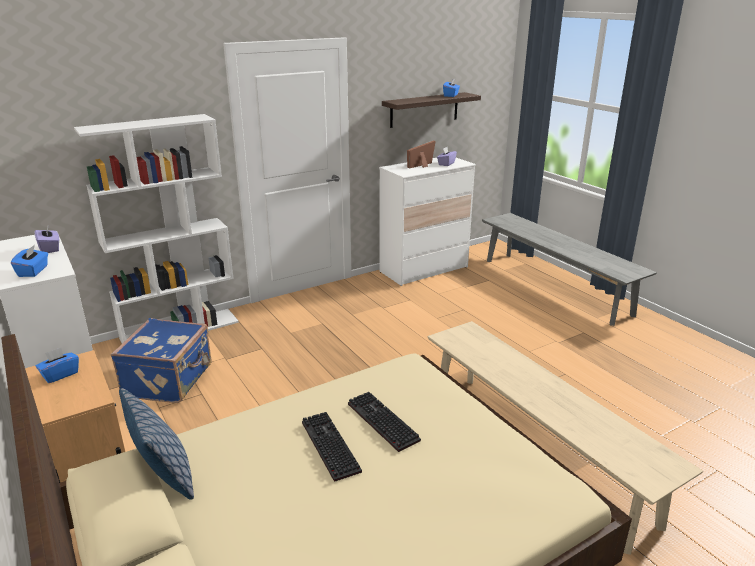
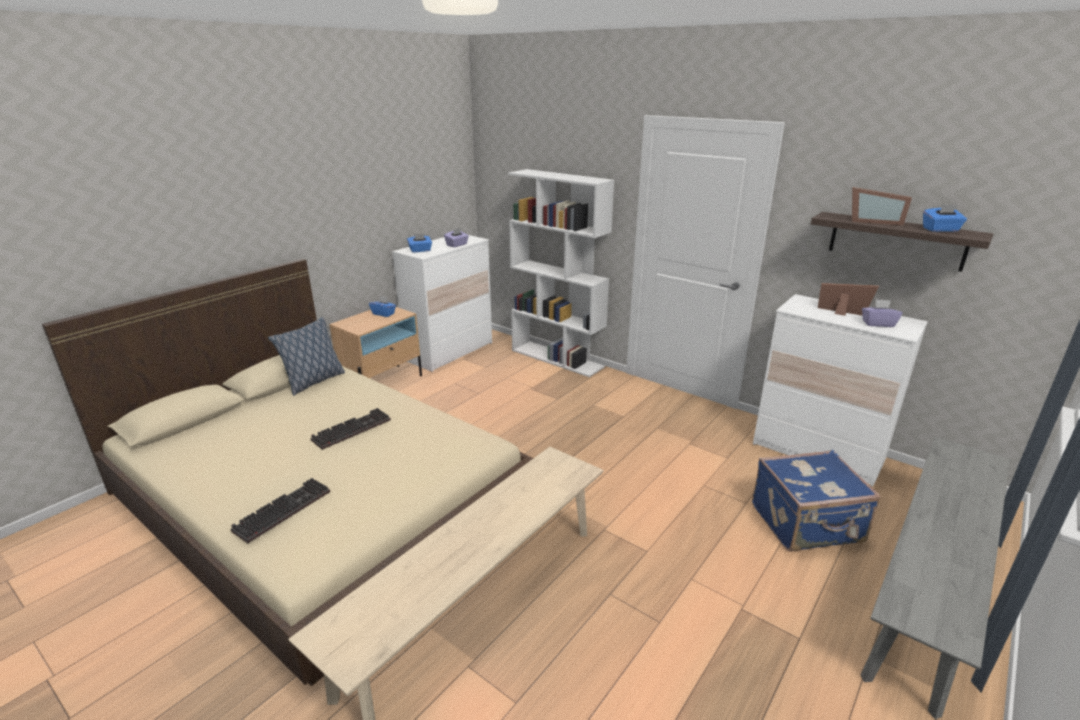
camera: 70 degrees right, 0 degrees up
(170, 380) = (488, 376): blue suitcase -> blue suitcase (807, 524)
(380, 422) = (390, 446): keyboard -> keyboard (283, 509)
(420, 99) = (873, 221): none -> picture frame

